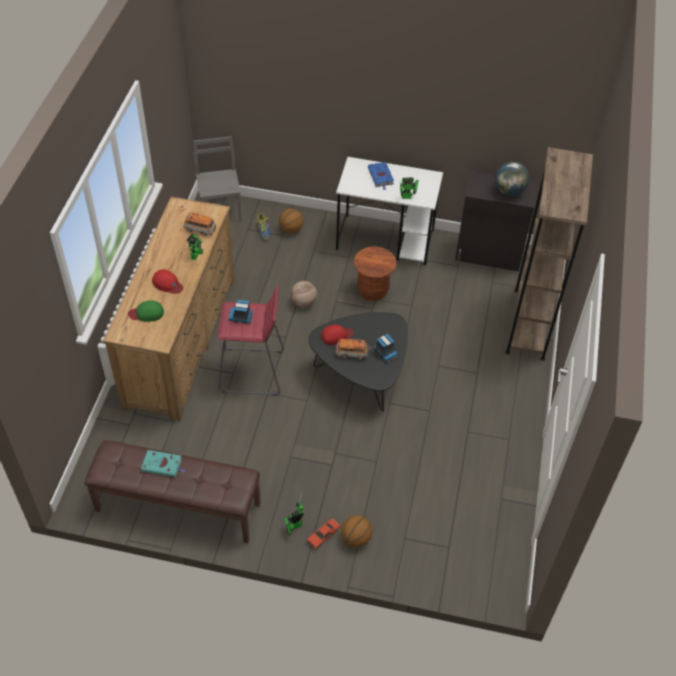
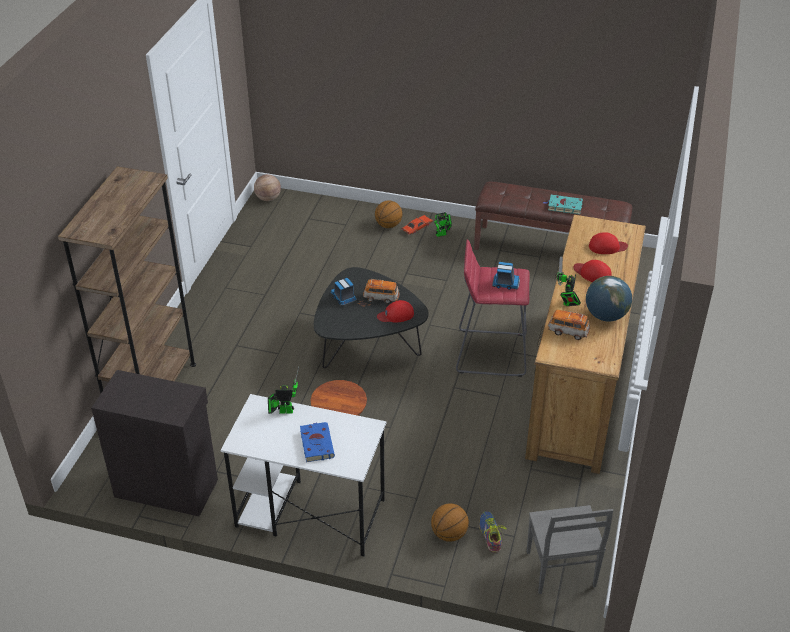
camera: 175 degrees left, 10 degrees down
(146, 313) = (607, 247): green cap -> red cap
(303, 302) = (431, 427): basketball -> basketball (268, 198)
(509, 191) = (140, 393): globe -> globe (606, 316)

